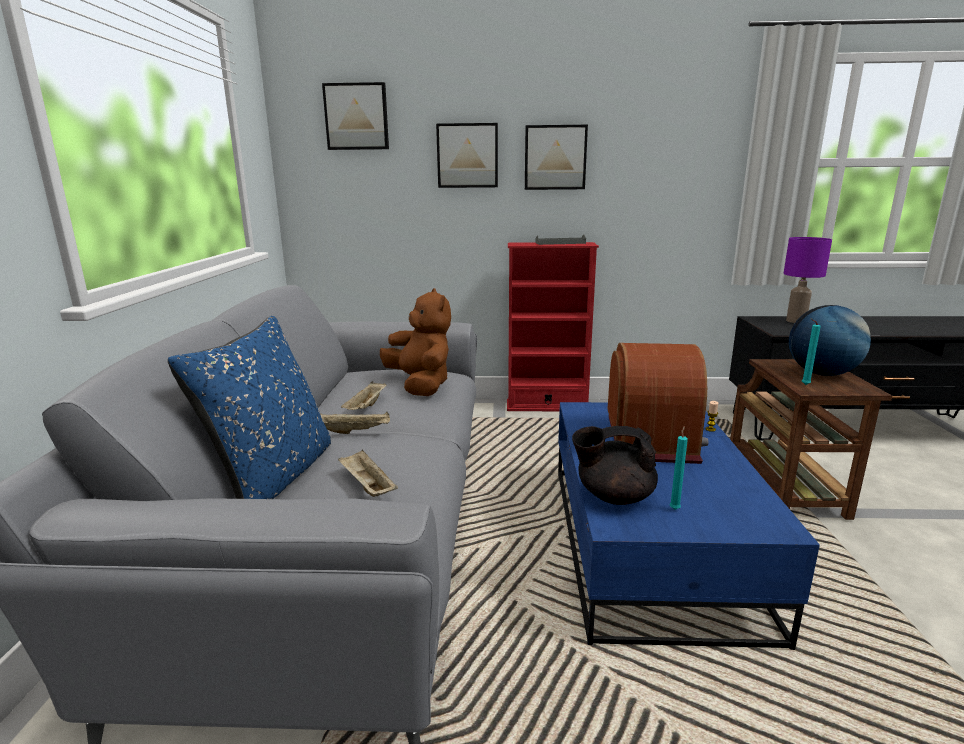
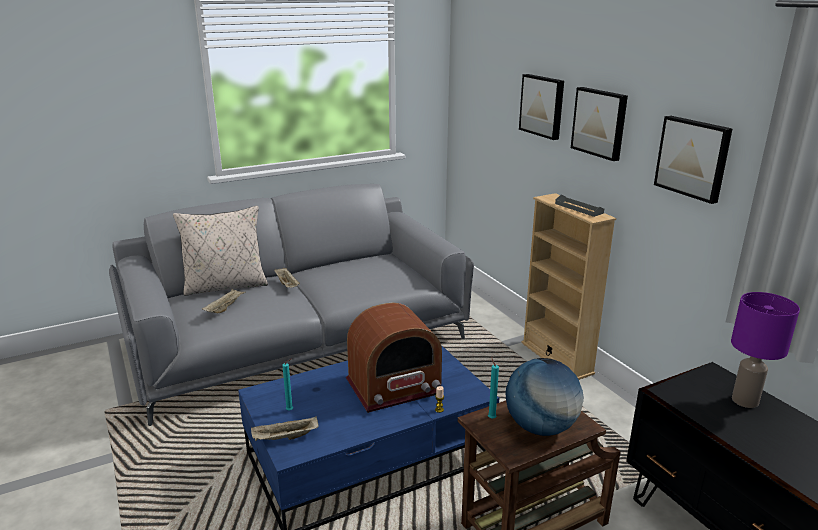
camera: 60 degrees right, 5 degrees up
(275, 476) = (226, 286): blue pillow -> beige pillow
(357, 117) = (487, 59): picture -> picture (693, 158)
(366, 407) = (321, 277): beige tray -> beige tray (285, 438)
(420, 385) = (376, 280): brown plush toy -> none
(547, 406) = (556, 358): red bookcase -> beige bookcase
(613, 496) = (292, 386): black teapot -> none

